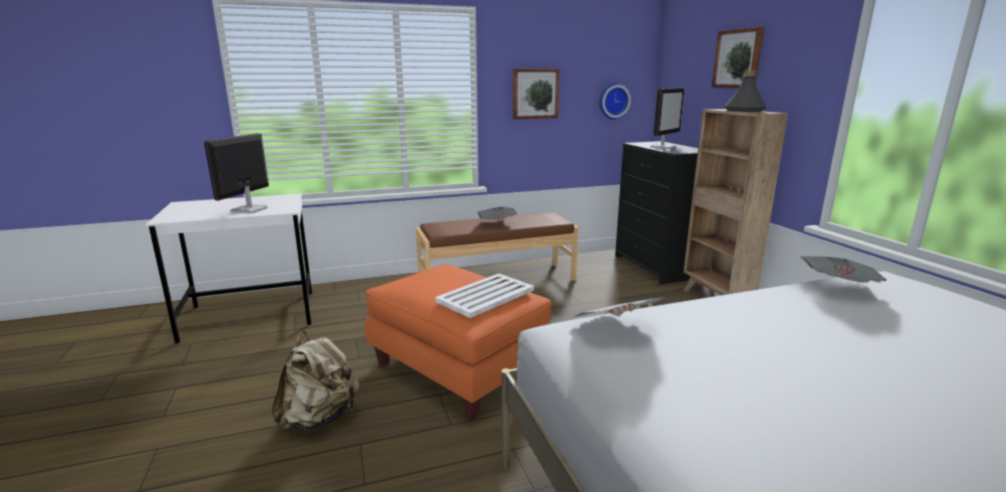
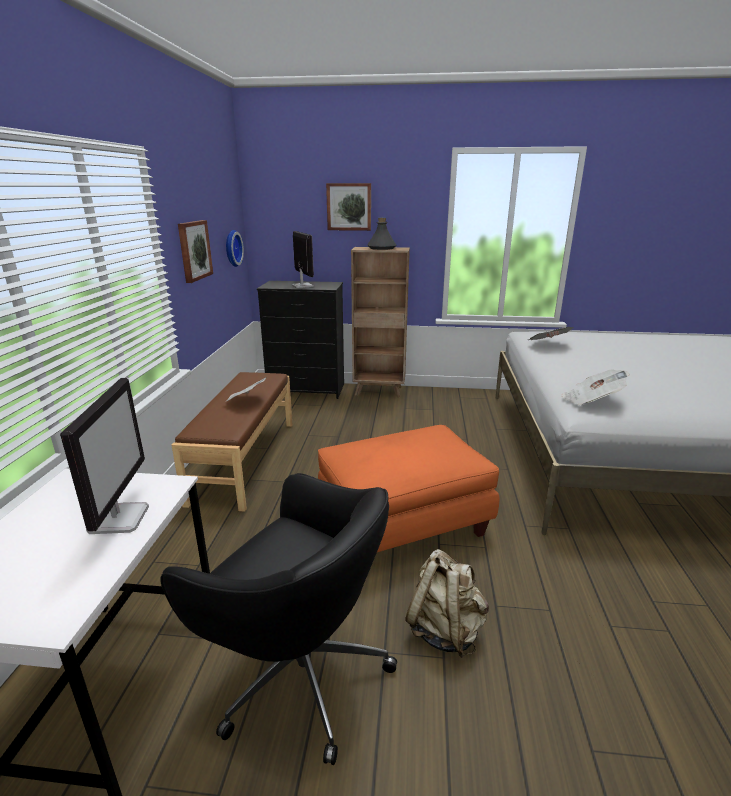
camera: 65 degrees left, 5 degrees up
(249, 210) = (119, 518): monitor -> monitor turned 135 degrees counterclockwise
(269, 364) = (299, 671): none -> black office chair
(486, 295) = (435, 442): white tray -> none

